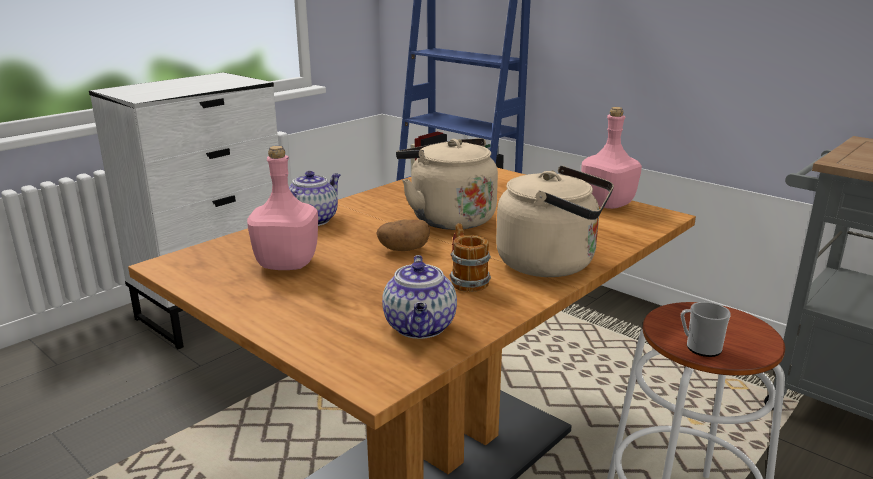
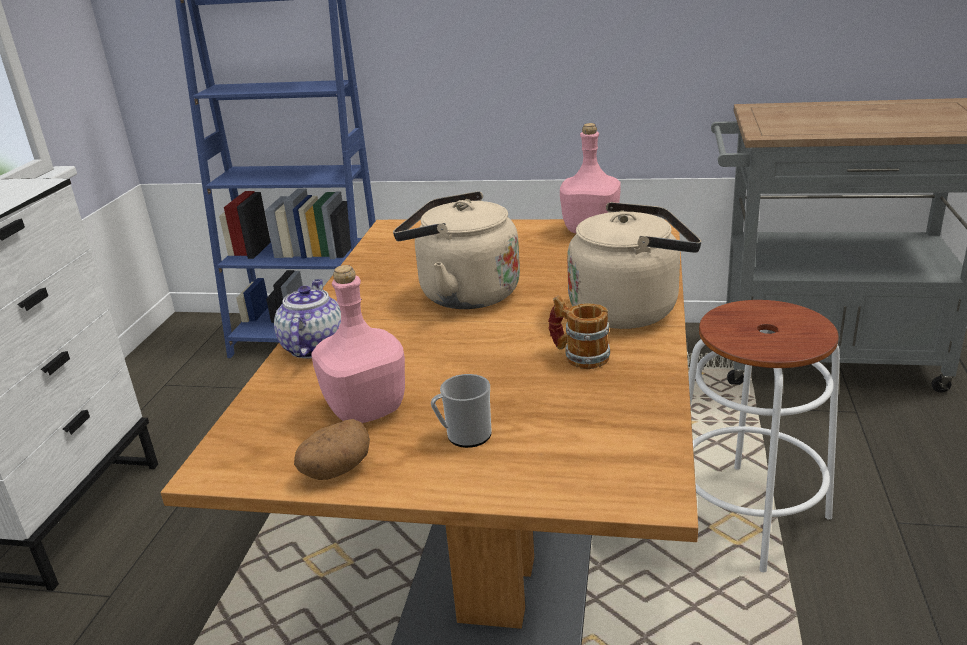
camera: 30 degrees left, 5 degrees up
(403, 249) = (469, 346): potato -> potato (336, 470)
(420, 328) = (611, 422): teapot -> none
(699, 347) = (775, 346): mug -> mug (464, 436)

